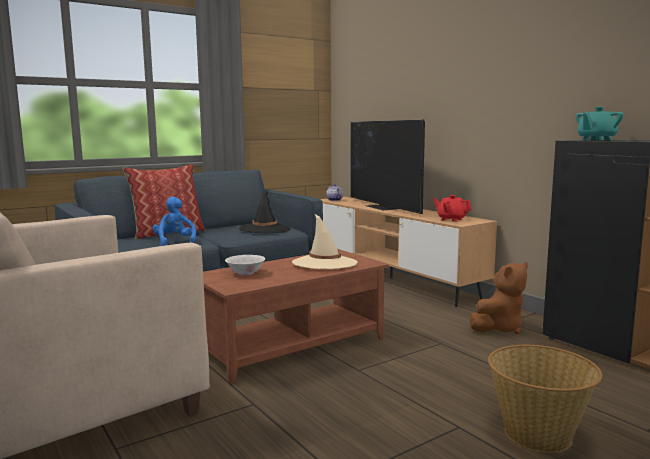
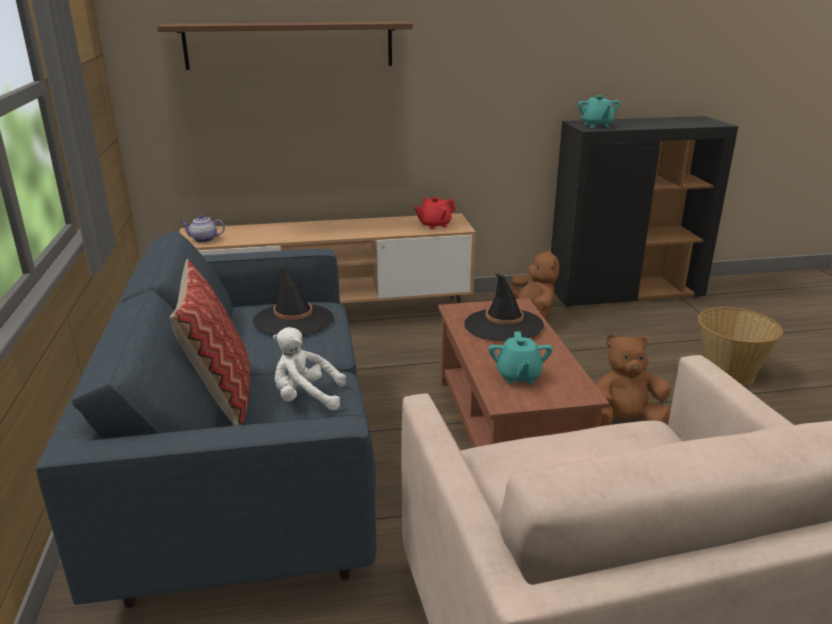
camera: 65 degrees left, 15 degrees up
(175, 242) = (306, 398): blue plush toy -> white plush toy
(245, 273) = (518, 376): white bowl -> turquoise teapot
(324, 263) = (503, 325): beige hat -> black hat
(350, 385) = (623, 422): none -> brown plush toy
(382, 207) = (309, 231): television -> none
(400, 79) = (289, 45): none -> brown shelf

